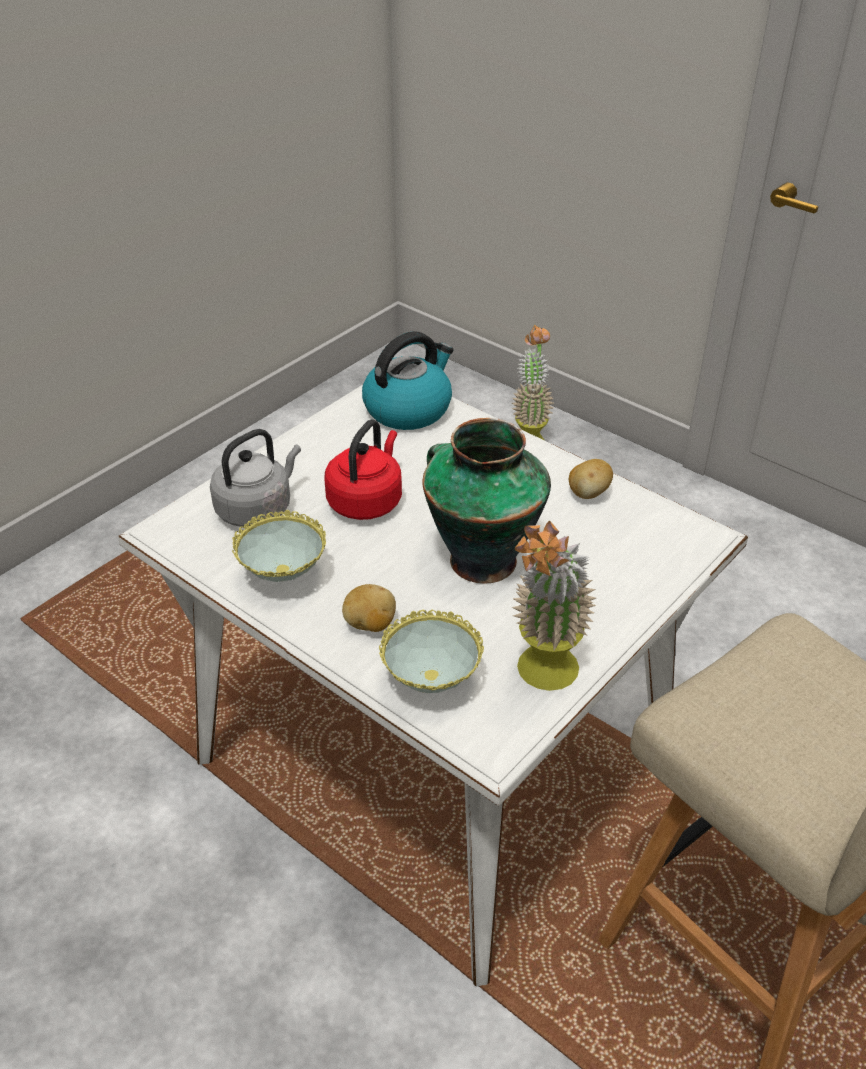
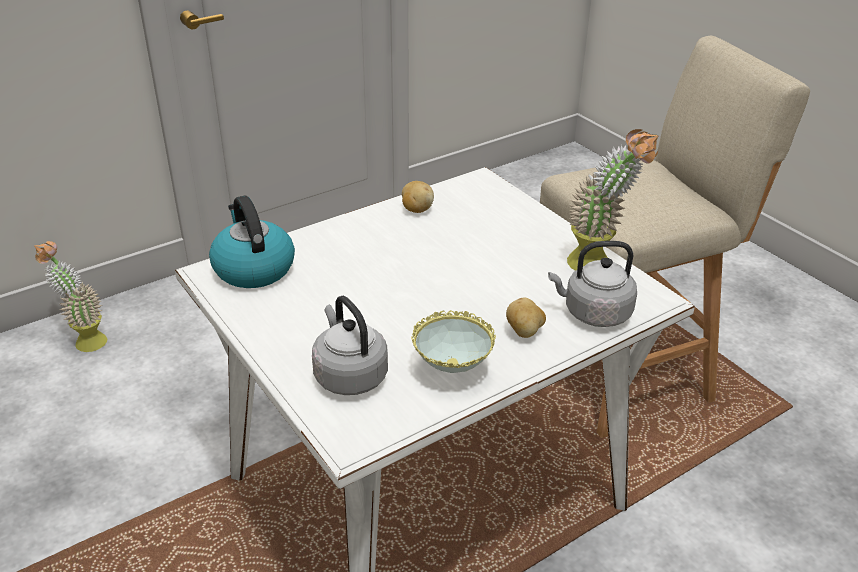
camera: 75 degrees left, 5 degrees down
(367, 501) = (371, 310): red kettle -> none
(431, 684) = (593, 313): bowl -> grey kettle
(480, 559) = (468, 268): vase -> none

